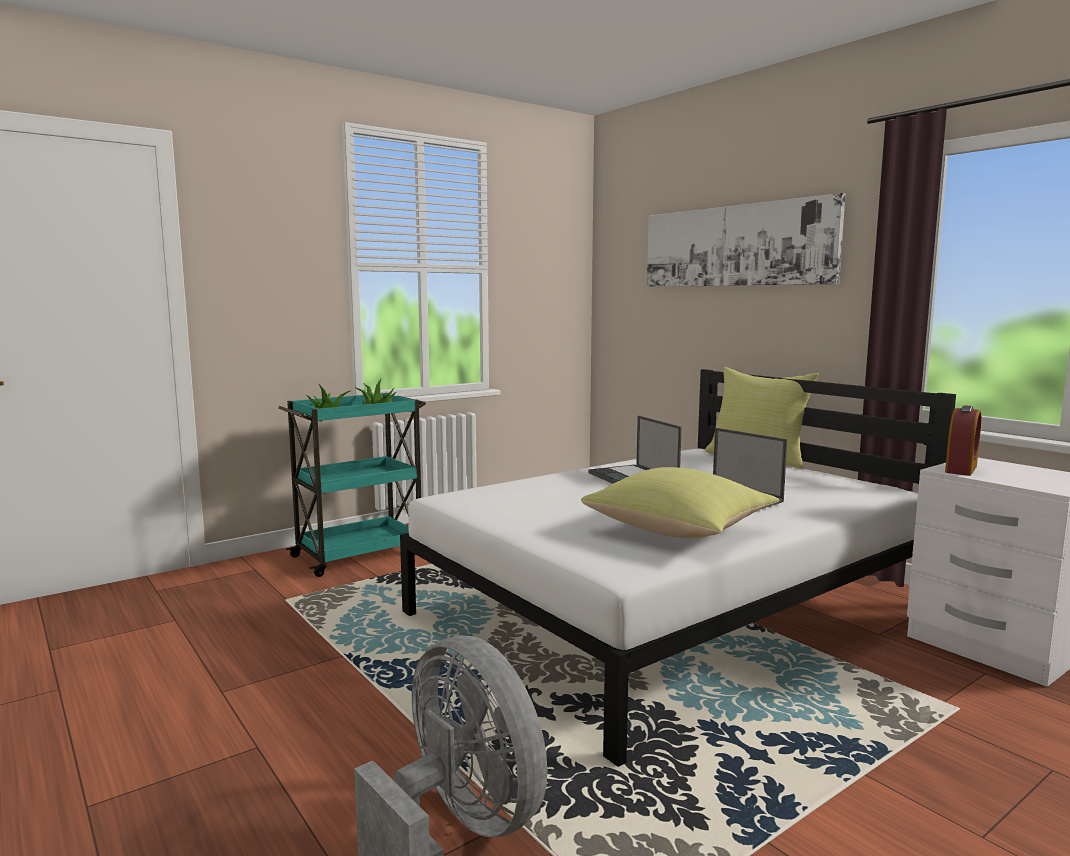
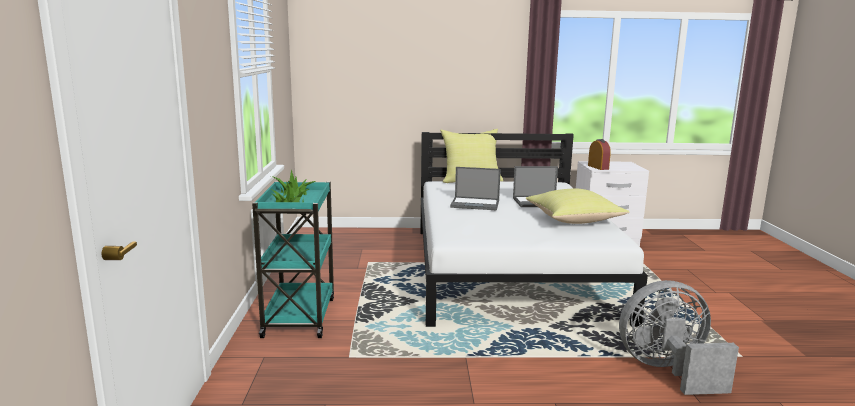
camera: 55 degrees left, 5 degrees up
(735, 246) = (427, 53): picture -> none

